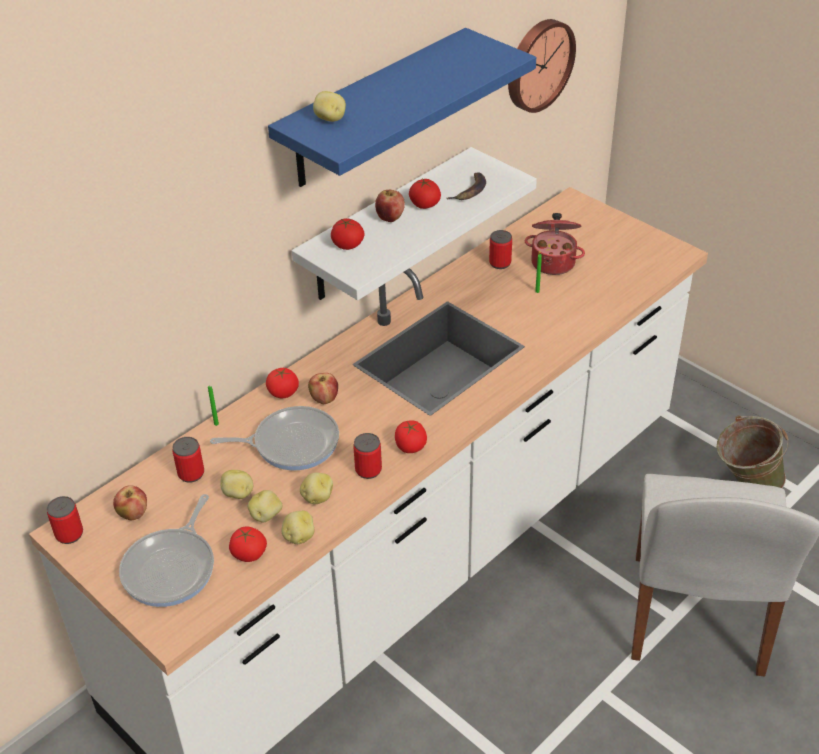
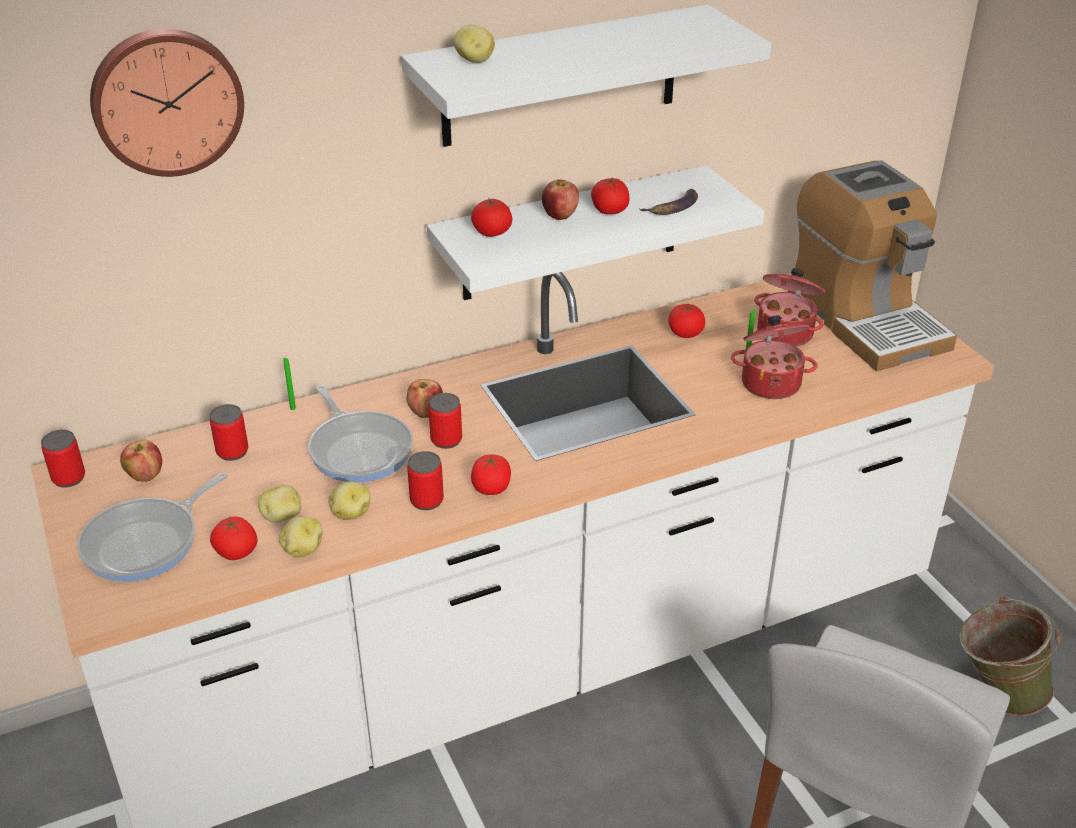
camera: 20 degrees right, 5 degrees down
(238, 494) = (267, 486): potato -> none
(283, 393) = (385, 395): tomato -> tomato (685, 333)
(291, 443) = (359, 449): frying pan -> frying pan turned 45 degrees clockwise
(373, 109) = (560, 76): blue shelf -> white shelf
(500, 263) = (719, 319): can -> can (446, 440)
(538, 64) = (819, 83): wall clock -> wall clock (166, 101)
(564, 306) = (771, 382): none -> cooking pot
(602, 236) = (864, 318): none -> coffee machine

